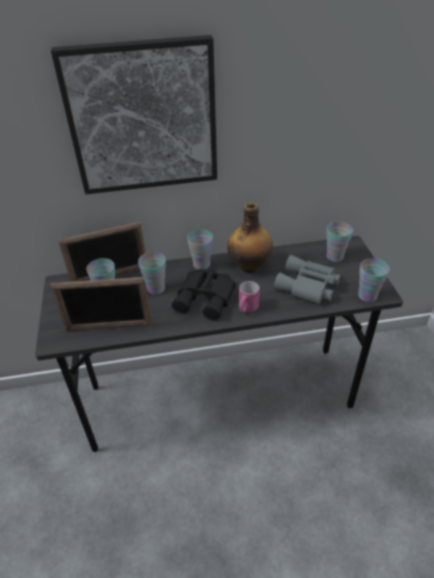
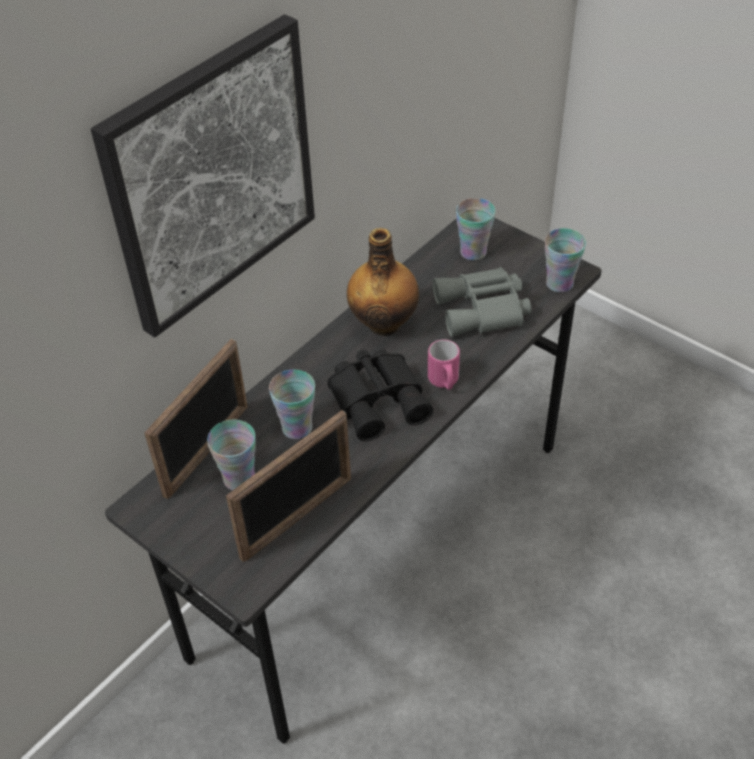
camera: 40 degrees left, 5 degrees up
(201, 265) = (319, 358): cup -> none

